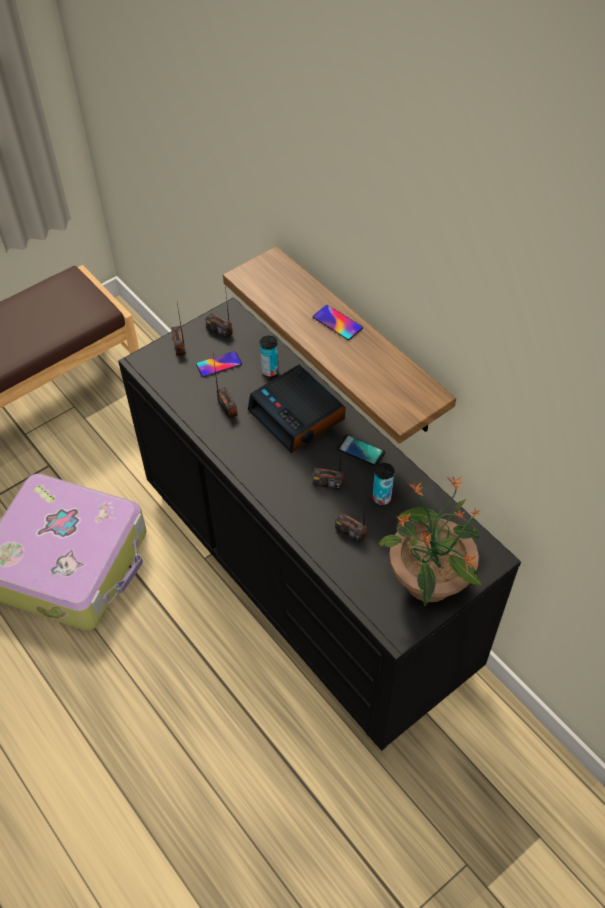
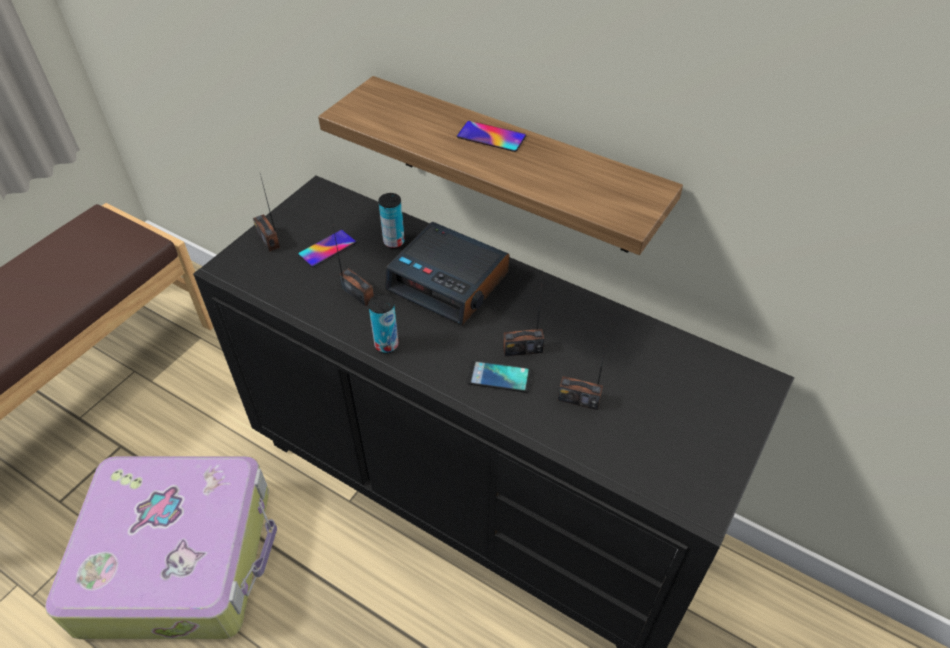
camera: 20 degrees left, 5 degrees down
(219, 330) = (313, 212): radio -> none
(360, 451) = (544, 302): phone -> phone (499, 377)
(381, 498) = (596, 349): can -> can (386, 345)
(428, 581) = (704, 432): potted plant -> none

